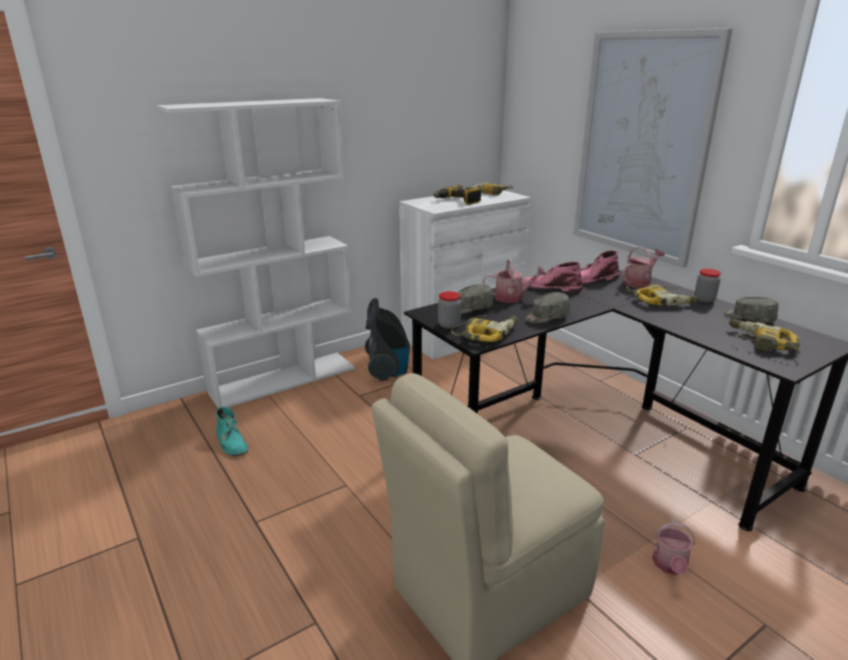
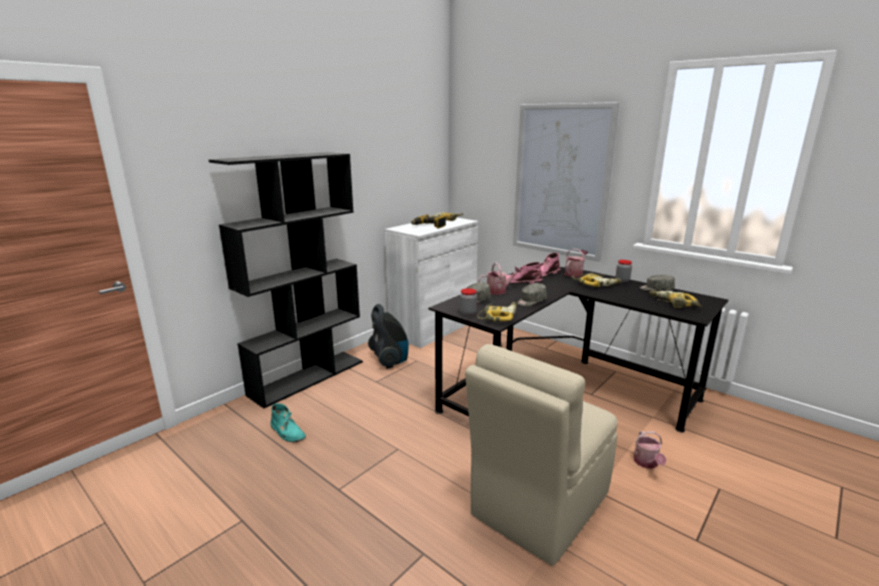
camera: 15 degrees left, 5 degrees down
(283, 379) = (308, 377): white bookcase -> black bookcase

